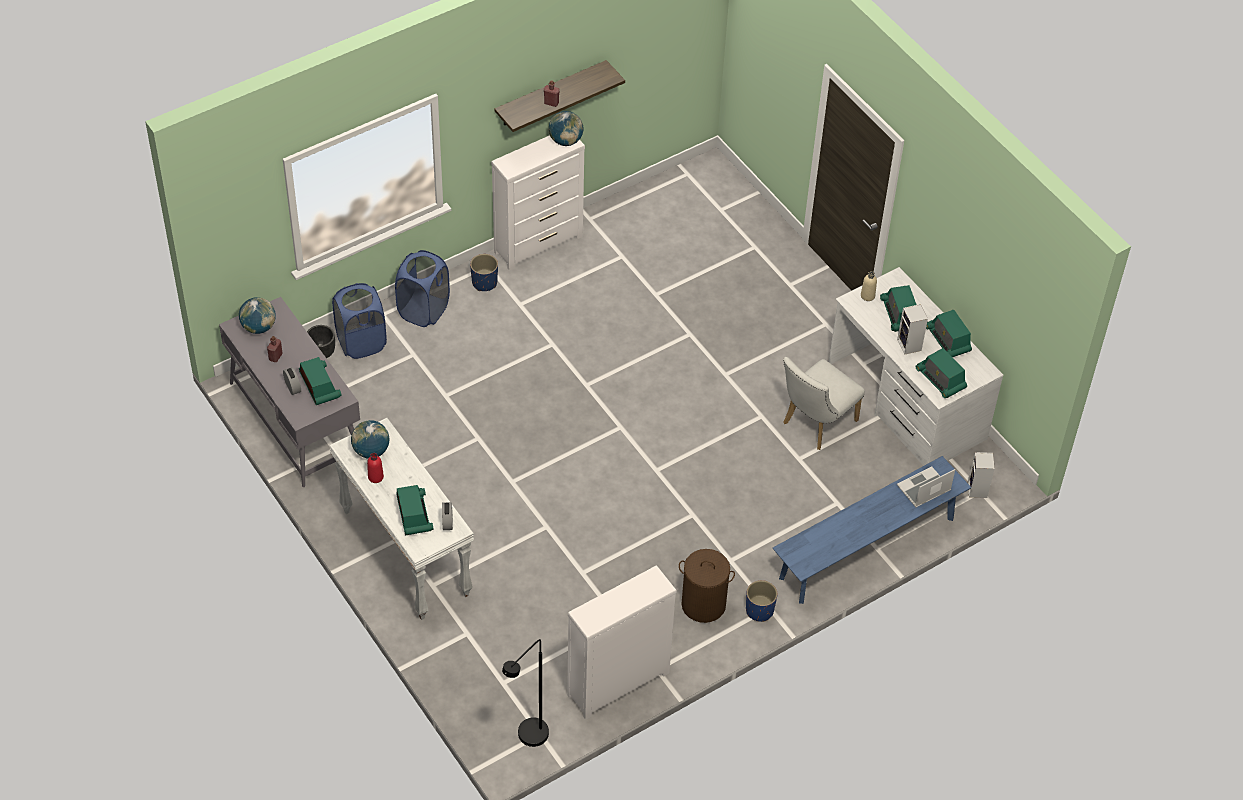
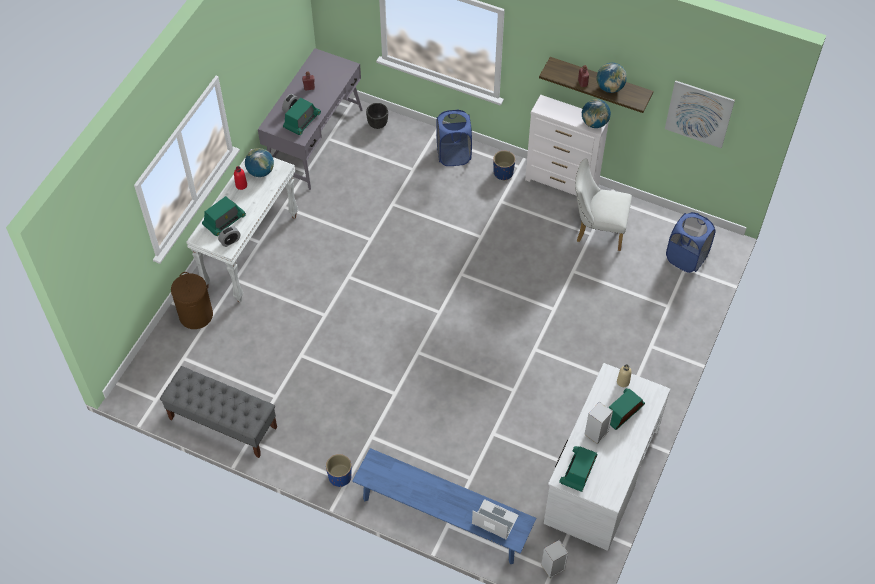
camera: 60 degrees right, 5 degrees up
(258, 327) = (326, 67): globe -> globe (610, 88)
(361, 342) = (401, 138): blue laundry basket -> blue laundry basket (686, 258)
(528, 740) = (147, 396): black floor lamp -> none
(617, 684) = (222, 423): white dresser -> grey bench
(654, 48) = (699, 114): none -> picture
(703, 604) = (322, 439): brown laundry basket -> brown laundry basket (196, 315)
(815, 424) = (532, 428): white chair -> white chair (597, 230)
(948, 340) = (622, 457): radio -> none

